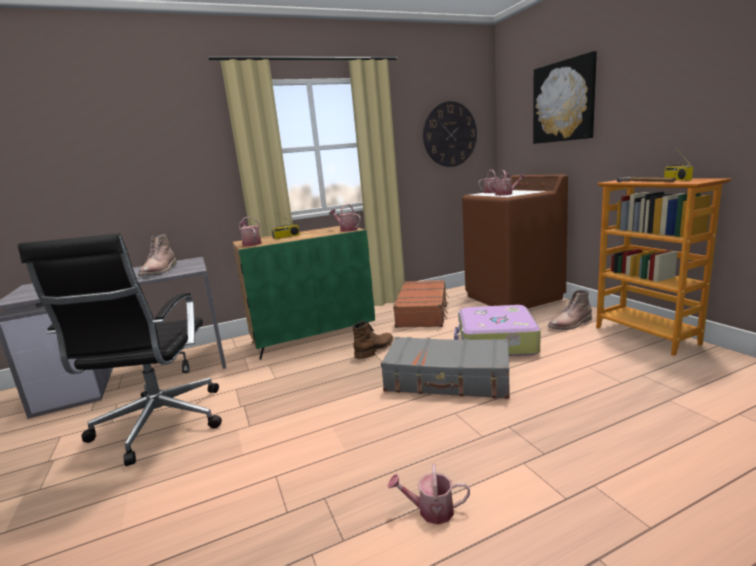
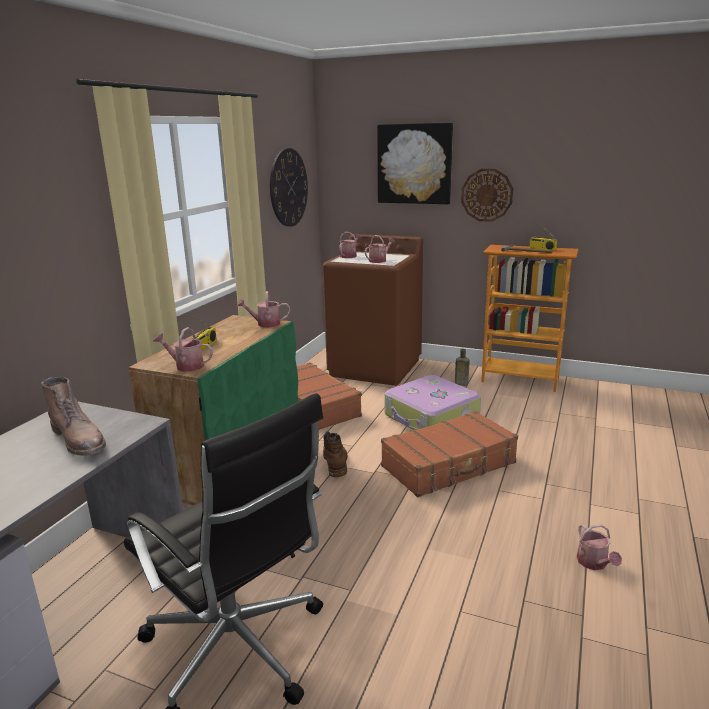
camera: 45 degrees left, 5 degrees up
(430, 510) = (594, 563): watering can -> watering can turned 60 degrees counterclockwise
(448, 380) = (449, 465): grey suitcase -> brown suitcase
(570, 324) = (460, 384): brown boot -> brown bottle
(628, 123) = (486, 195): none -> wall clock

